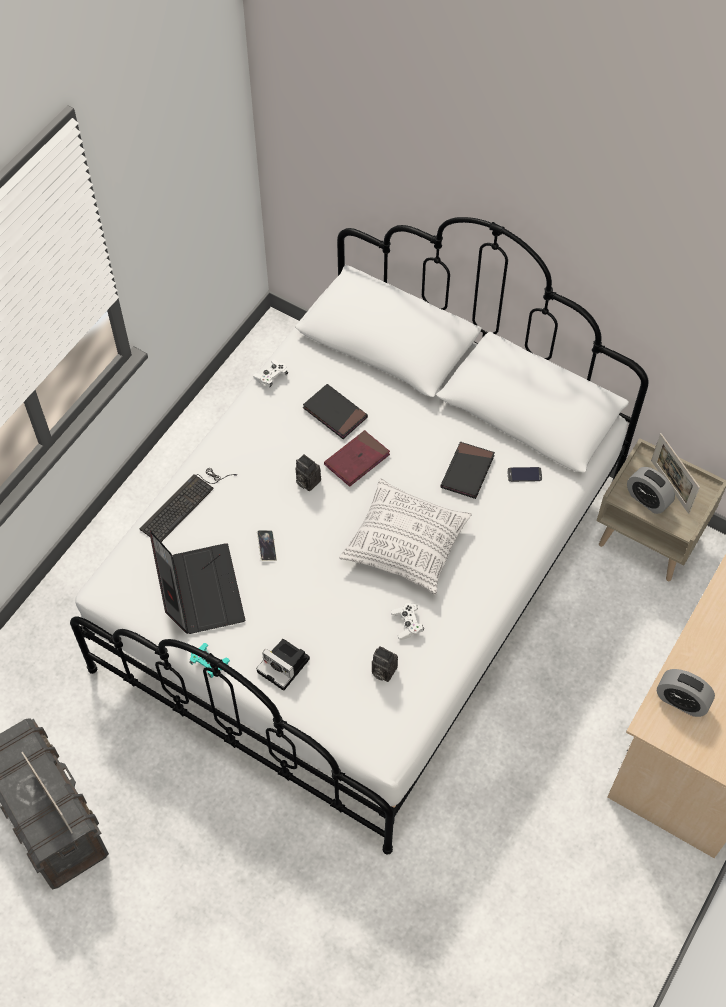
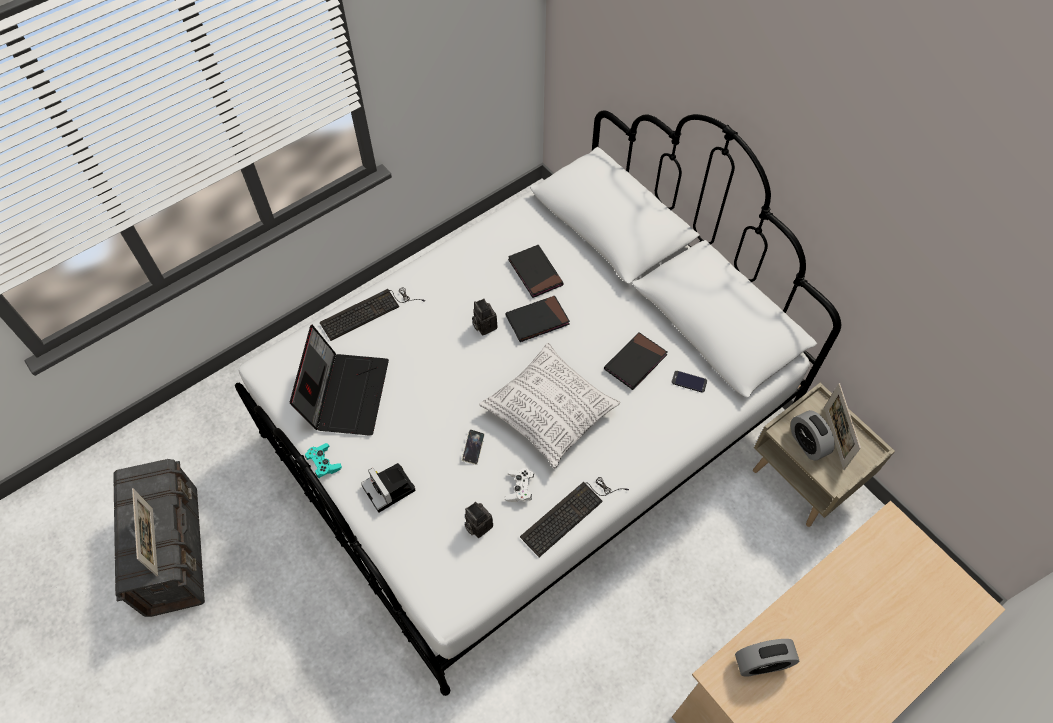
camera: 20 degrees right, 0 degrees up
(267, 546) = (422, 373): phone -> phone (473, 448)
(271, 377) = (492, 225): white game controller -> none
(357, 460) = (537, 320): red book -> black book
(464, 631) = (571, 513): none -> keyboard
(681, 701) = (761, 663): alarm clock -> alarm clock turned 60 degrees counterclockwise

